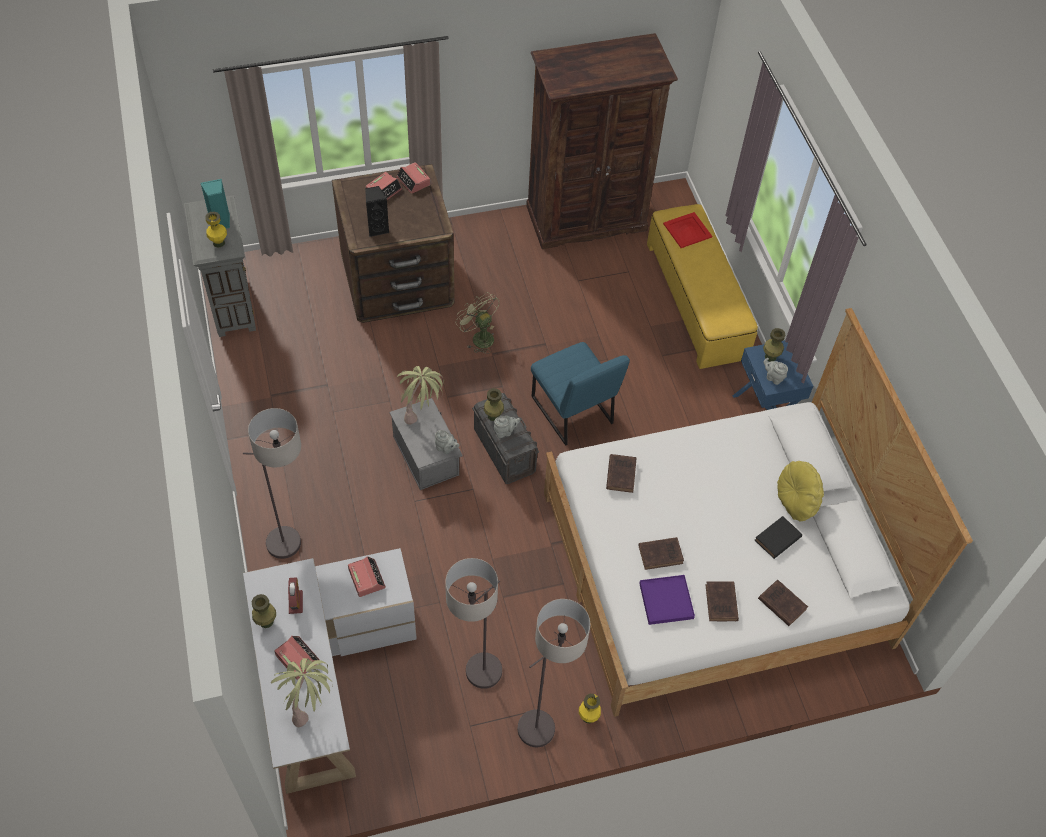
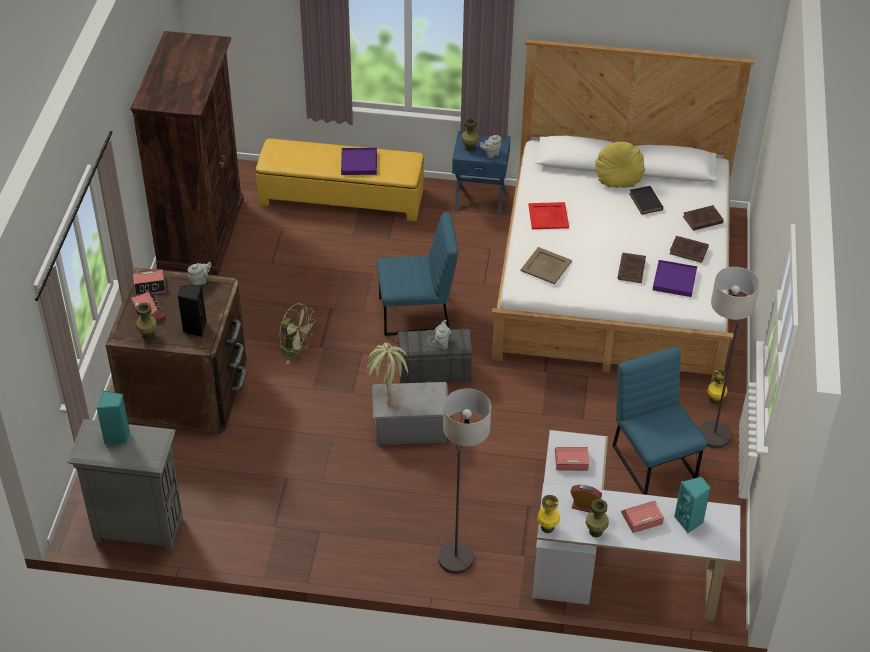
camera: 65 degrees left, 10 degrees down
(219, 243) = (145, 444): yellow vase -> yellow vase (547, 527)
(309, 704) = (689, 521): potted plant -> turquoise speaker
(446, 448) = (436, 389): grey teapot -> grey teapot (200, 281)
(475, 678) = (653, 460): grey floor lamp -> blue chair
(479, 337) = (295, 350): green fan -> green fan turned 135 degrees counterclockwise
(493, 416) = (421, 345): green vase -> green vase (148, 335)
(621, 473) = (546, 265): brown book -> beige tray
(687, 230) = (293, 155): red tray -> red tray (548, 216)
(708, 282) = (359, 163): none -> purple tray

